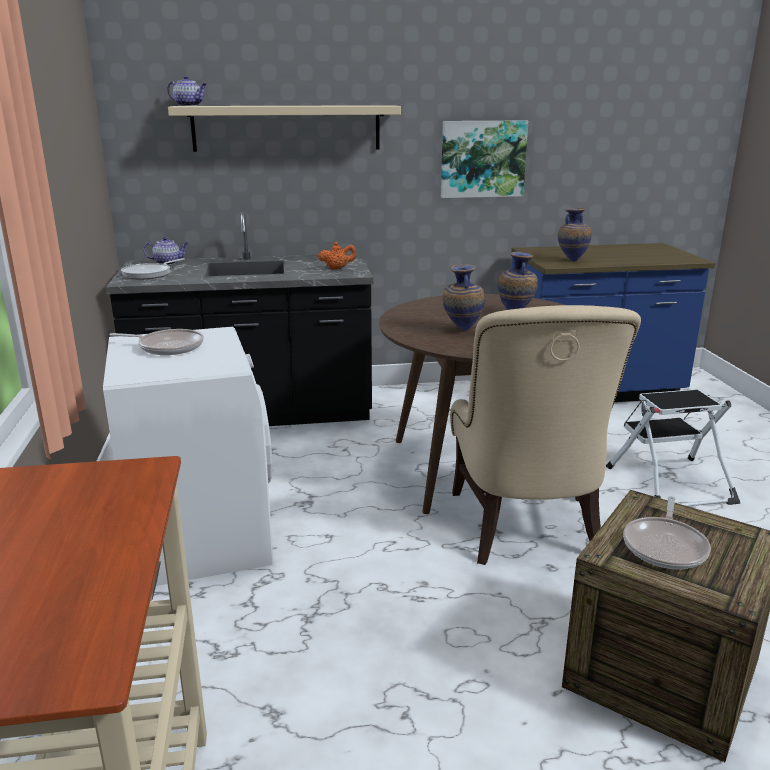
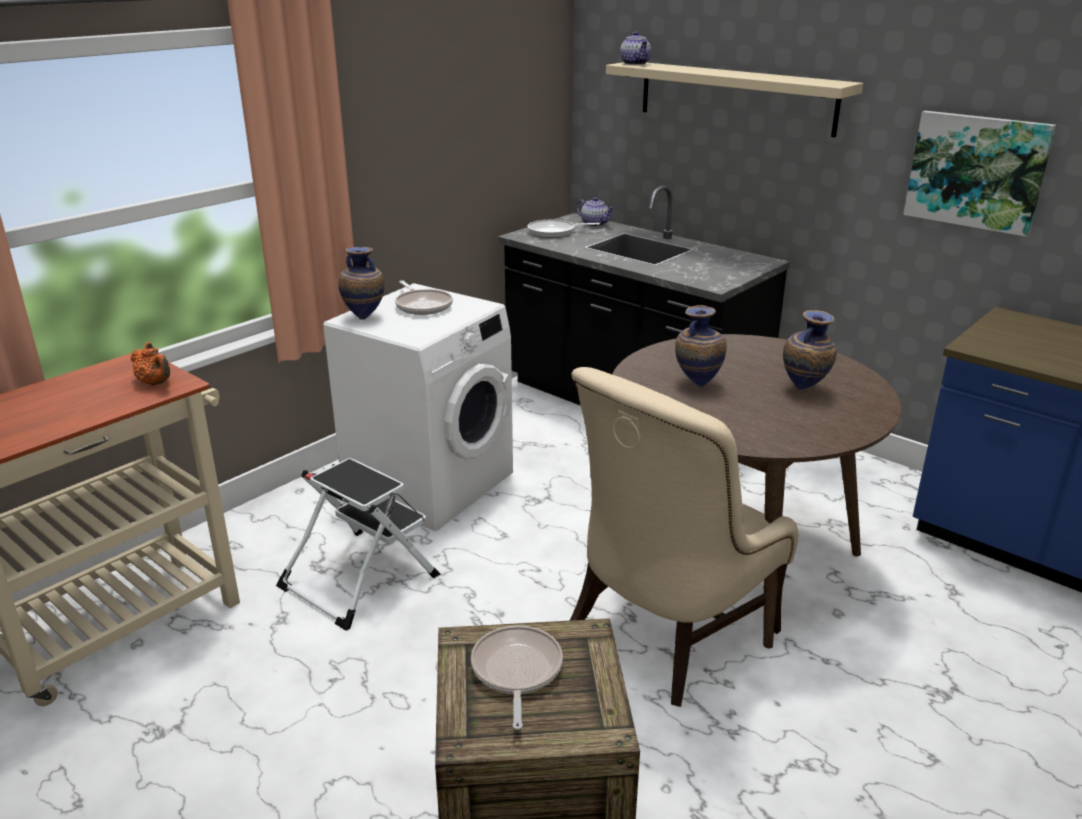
camera: 50 degrees right, 5 degrees up
(337, 268) = (715, 273): orange teapot -> orange teapot (156, 383)
(572, 261) = (1018, 350): vase -> vase (365, 317)
(665, 546) = (516, 671): frying pan -> frying pan turned 105 degrees clockwise
(670, 482) = (921, 701): step ladder -> step ladder (359, 577)

